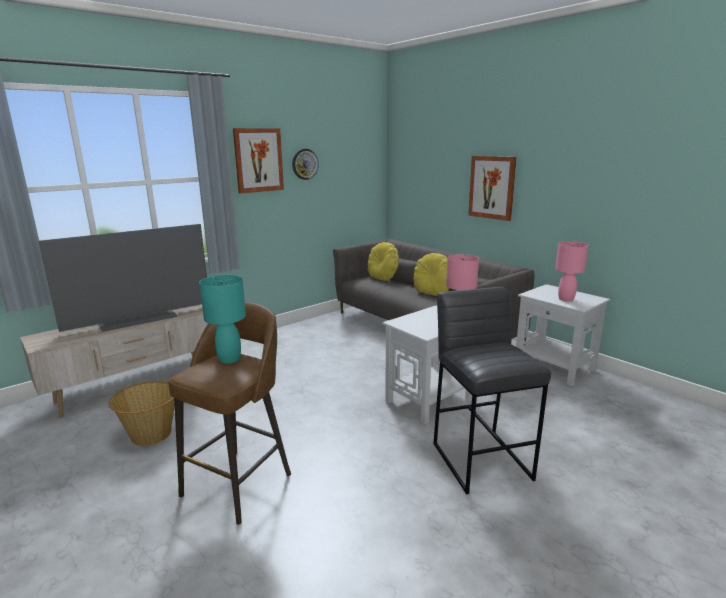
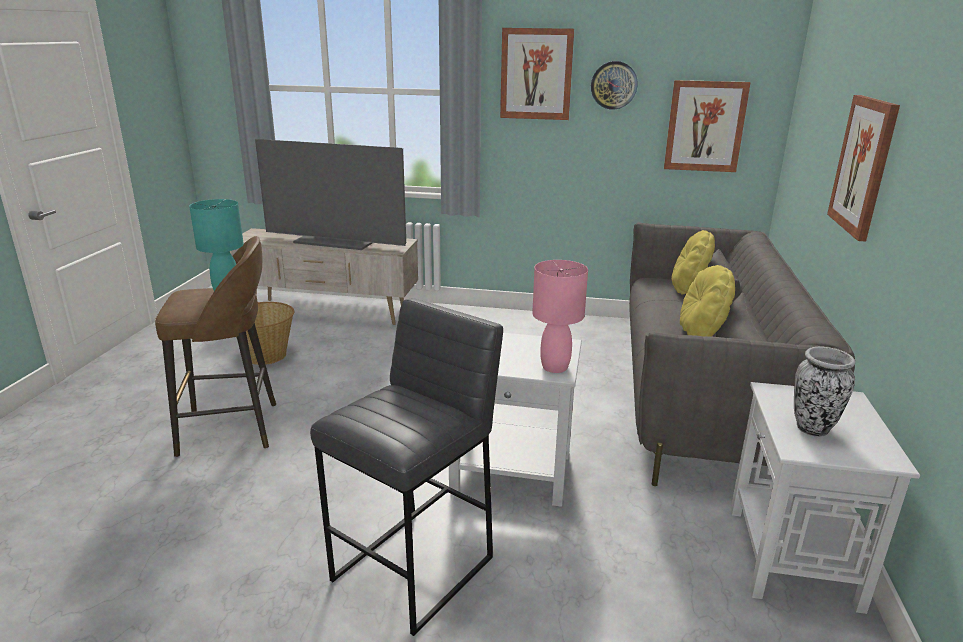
camera: 50 degrees right, 5 degrees up
(352, 184) = (705, 126): none -> picture
(566, 299) = (813, 428): pink table lamp -> vase

